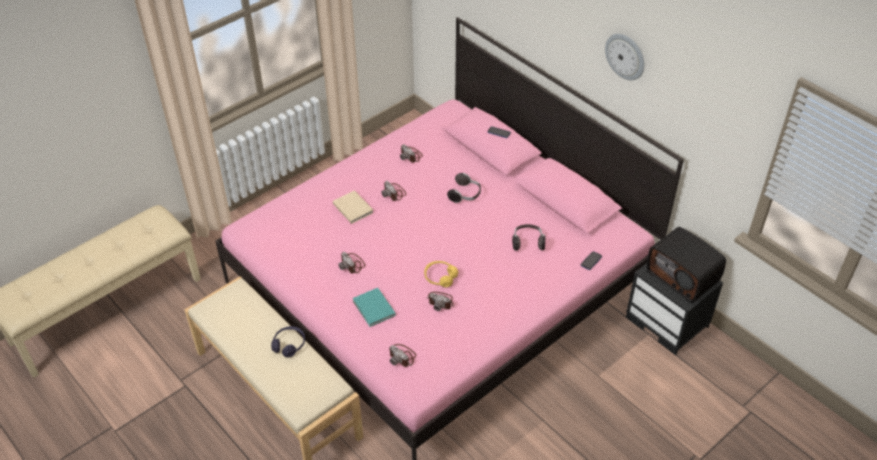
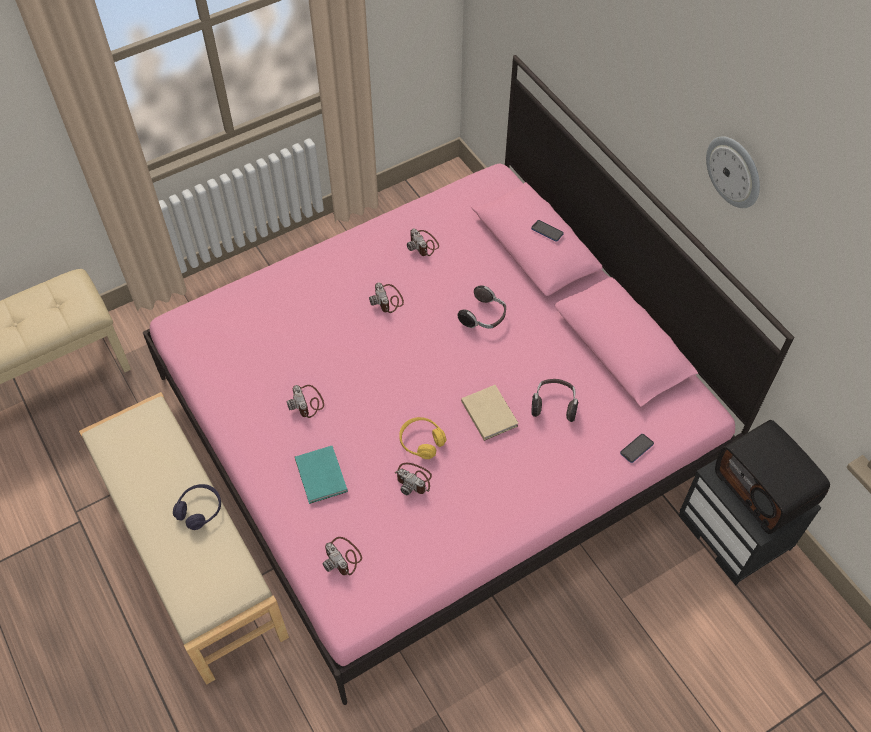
camera: 10 degrees right, 10 degrees up
(353, 207) = (327, 314): beige book -> beige book (489, 412)

